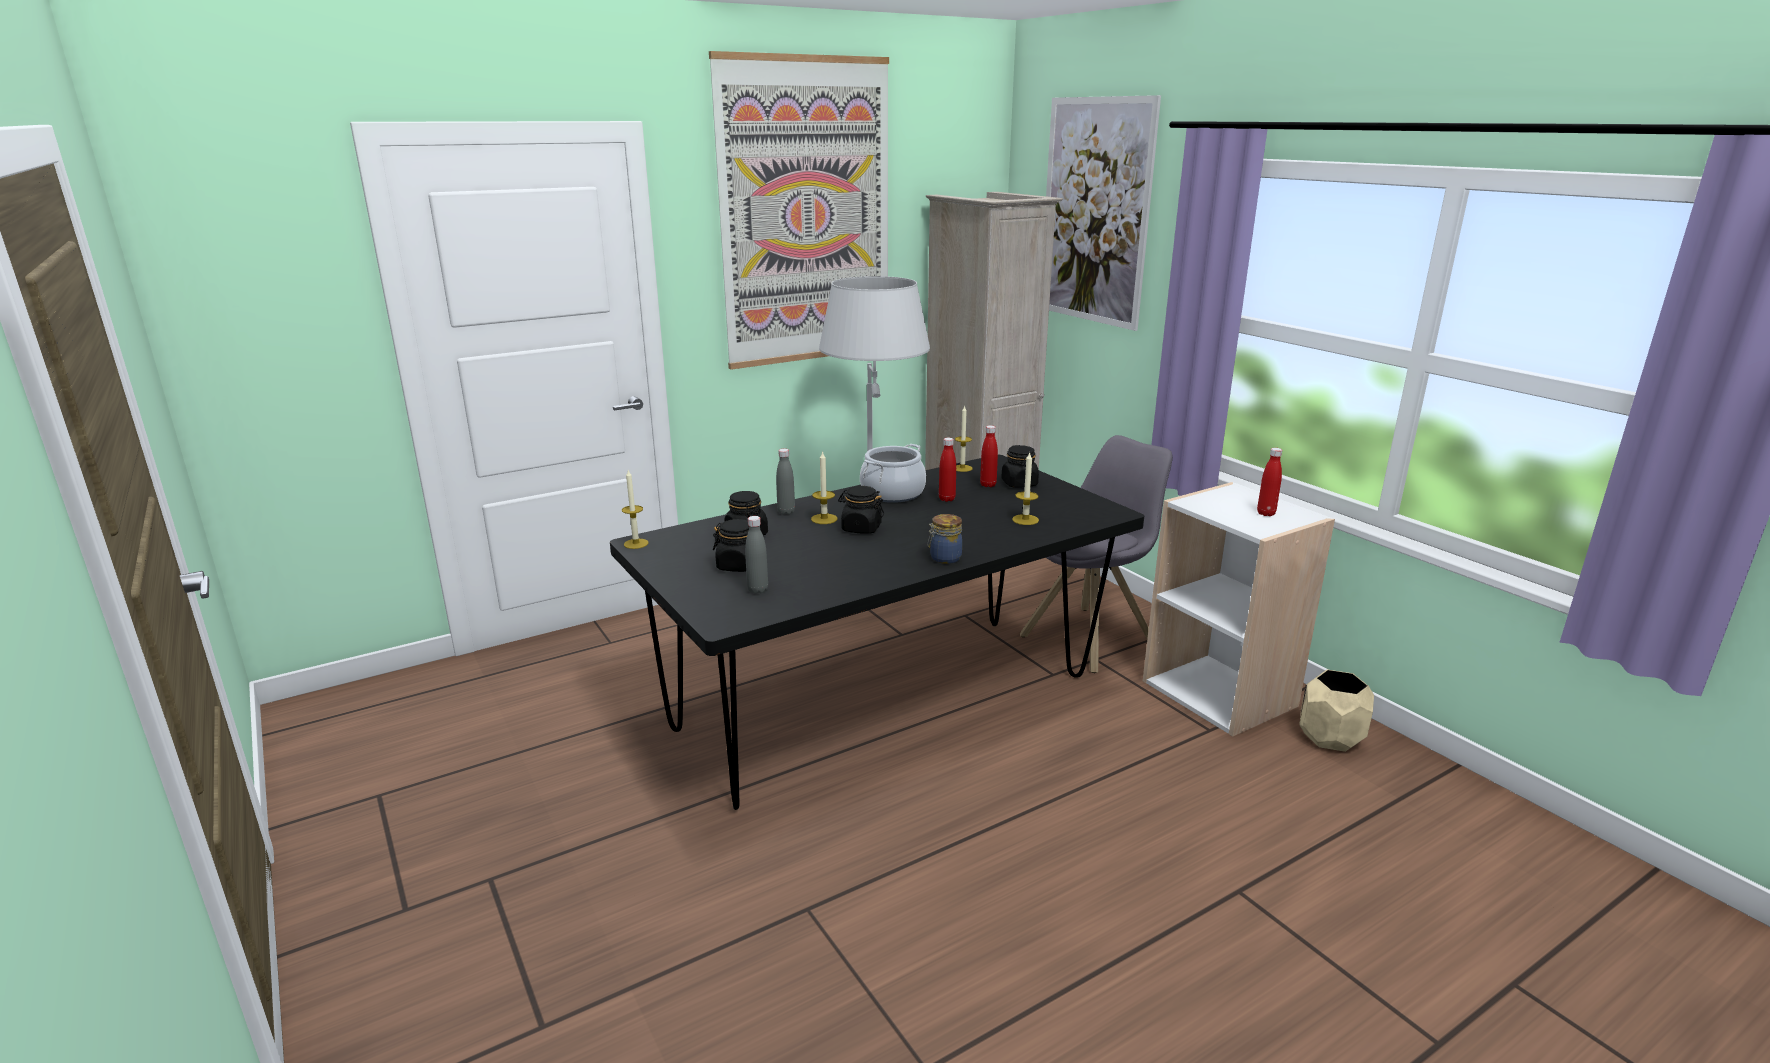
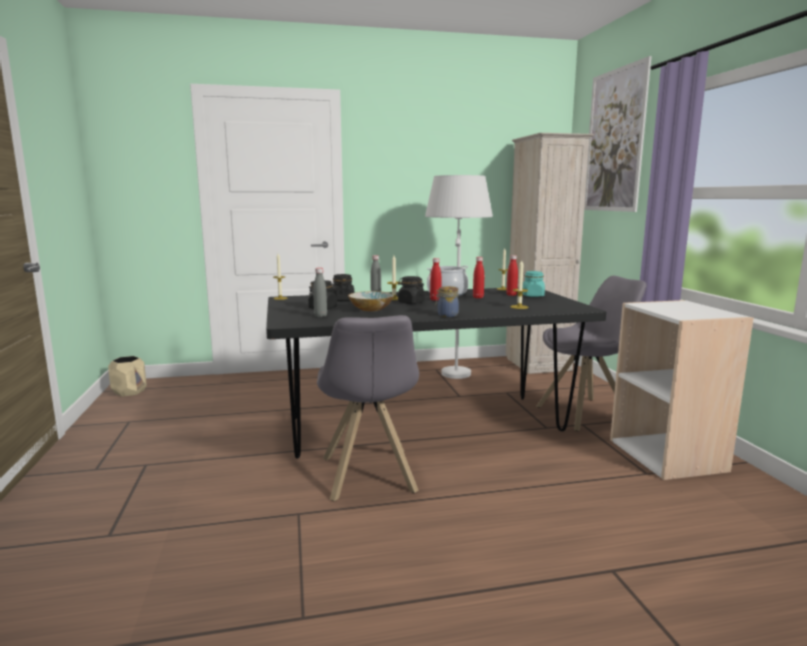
camera: 20 degrees right, 10 degrees down
(806, 214) = (434, 147): picture -> none
(819, 557) = (371, 309): none -> bowl
(862, 815) = (369, 475): none -> grey chair
(1019, 484) = (533, 296): black jar -> turquoise jar
(1266, 513) = (696, 311): red bottle -> red bottle (435, 300)
(1330, 737) = (749, 494): beige planter -> beige planter (130, 392)

